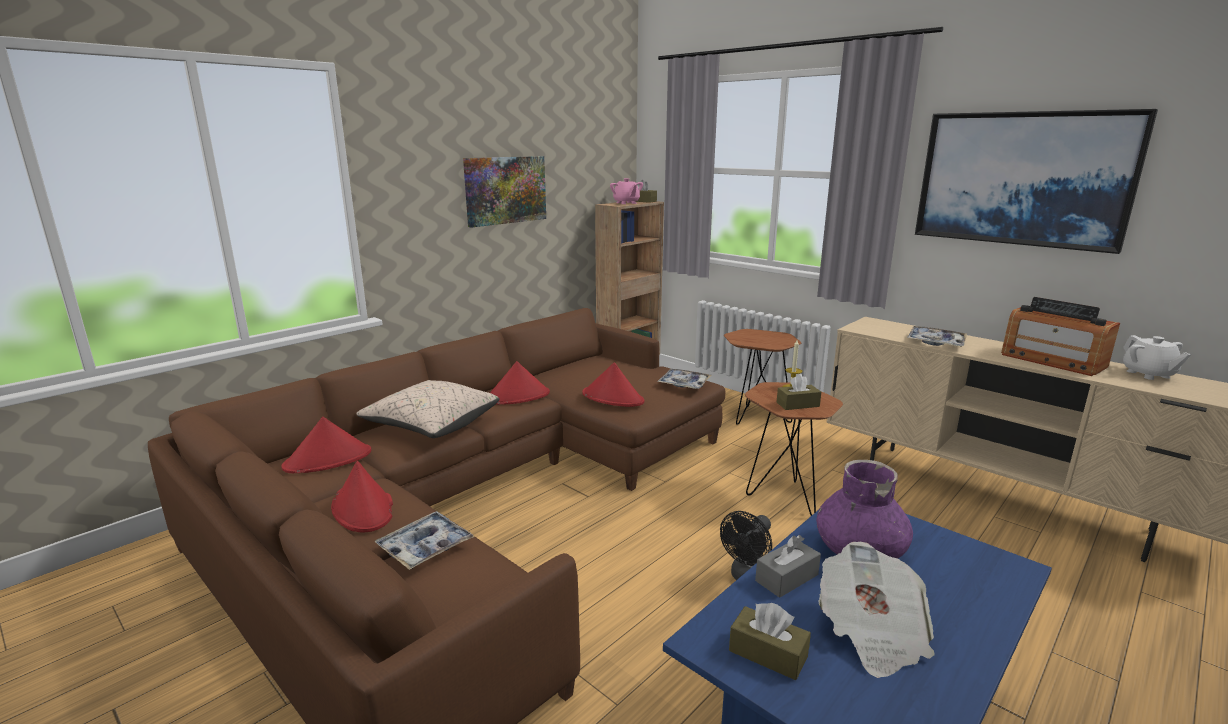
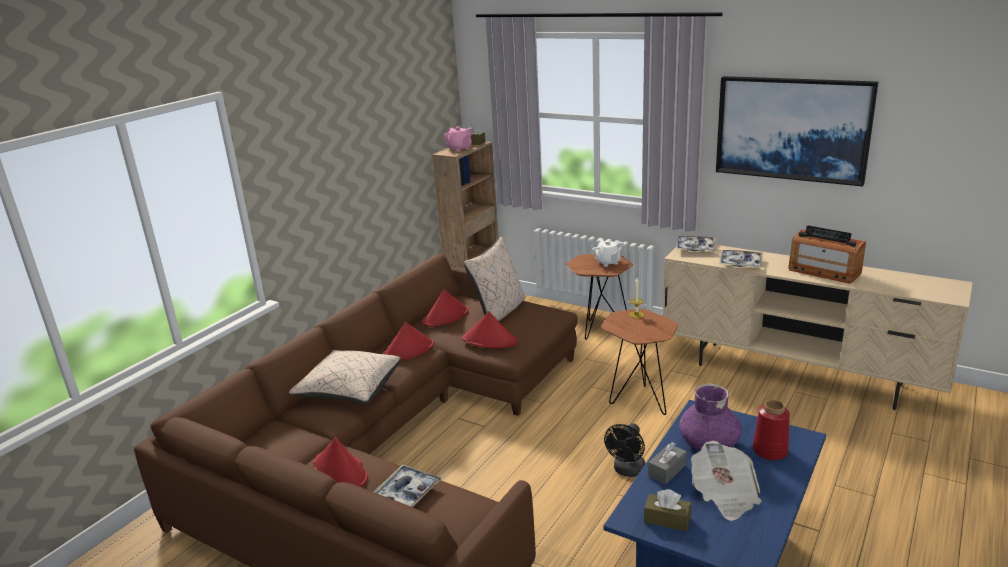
camera: 10 degrees left, 5 degrees up
(328, 460) = (283, 436): red hat -> red hat (446, 317)
(505, 190) = (359, 161): picture -> none
(636, 373) = (499, 312): none -> beige pillow
(684, 384) = (543, 317): tray -> tray (695, 248)
(797, 404) = (644, 330): brown tissue box -> none
(955, 578) = (769, 451): none -> red vase
(1148, 374) = (887, 276): white teapot -> white teapot (607, 262)

